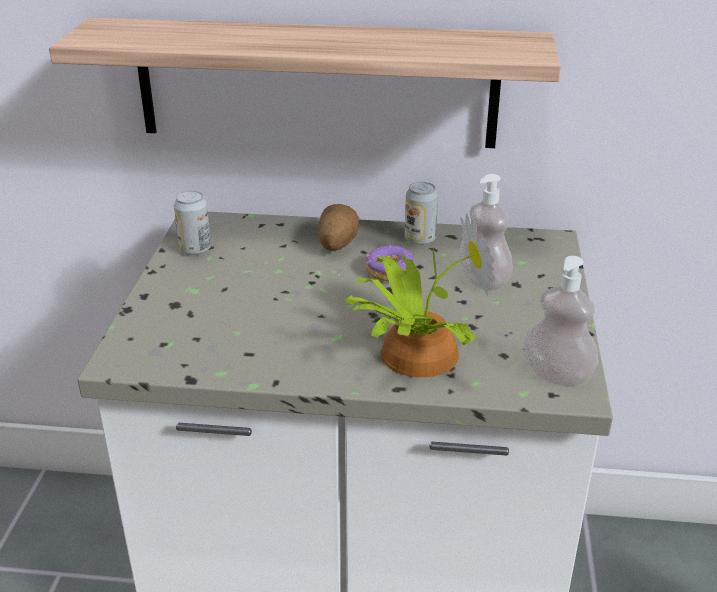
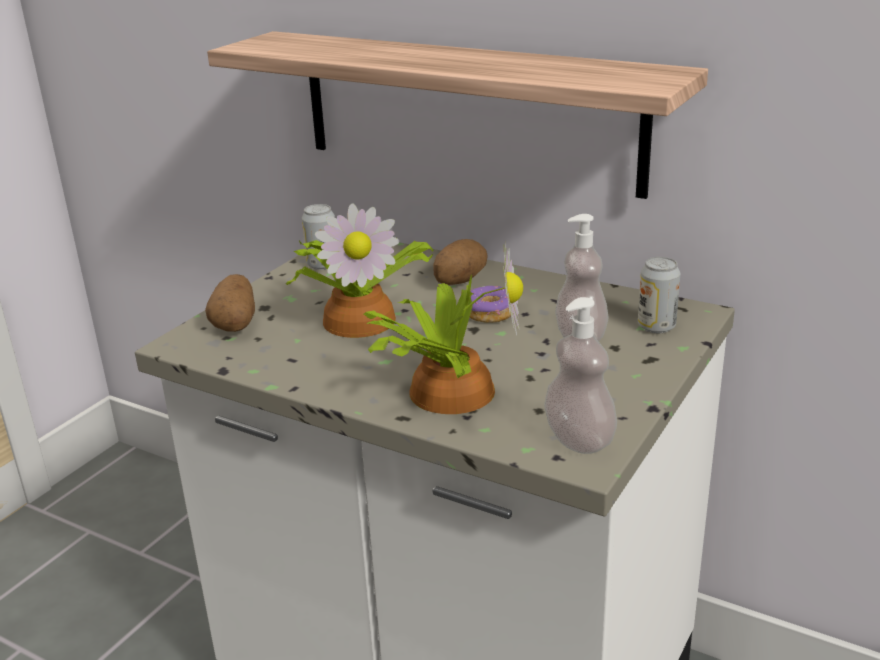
camera: 25 degrees right, 5 degrees down
(160, 327) = (236, 323): none -> potato
(279, 297) = (362, 317): none -> potted plant
(420, 239) = (547, 289): can -> can (656, 326)

